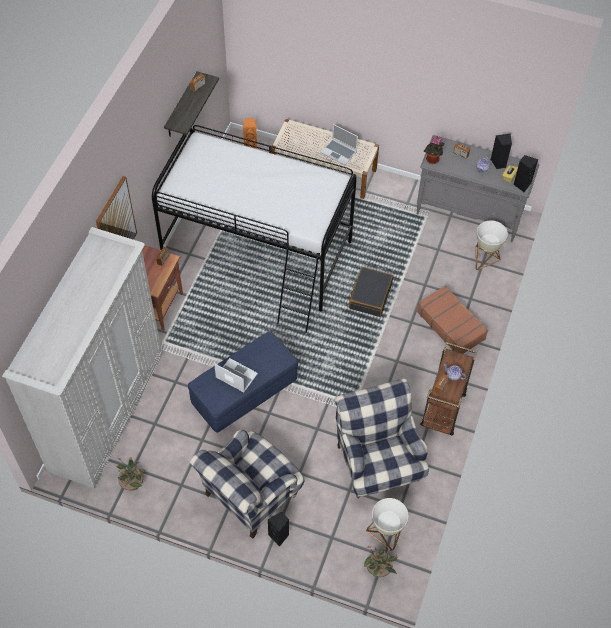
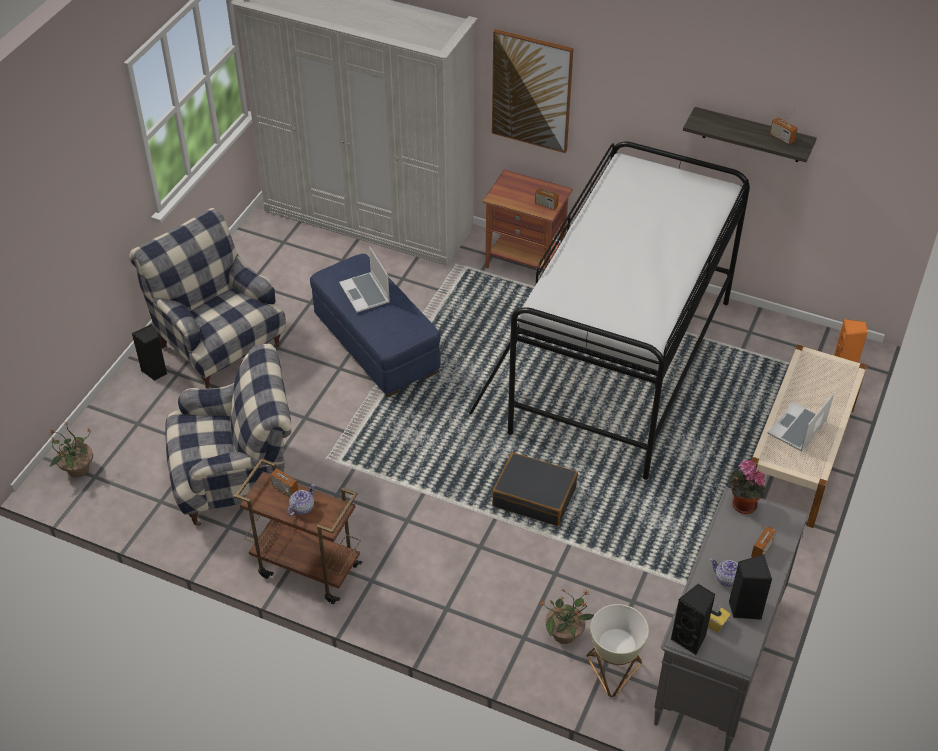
camera: 95 degrees right, 10 degrees down
(132, 483) = (263, 242): potted plant -> potted plant (565, 634)
(235, 376) = (365, 294): laptop -> laptop turned 120 degrees clockwise
(385, 534) = (125, 481): planter -> none
(451, 325) = (470, 601): brown suitcase -> none

